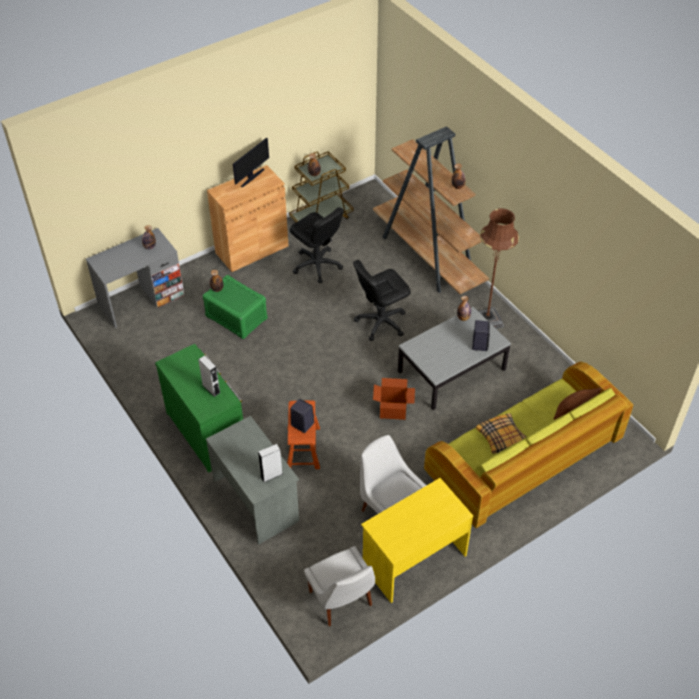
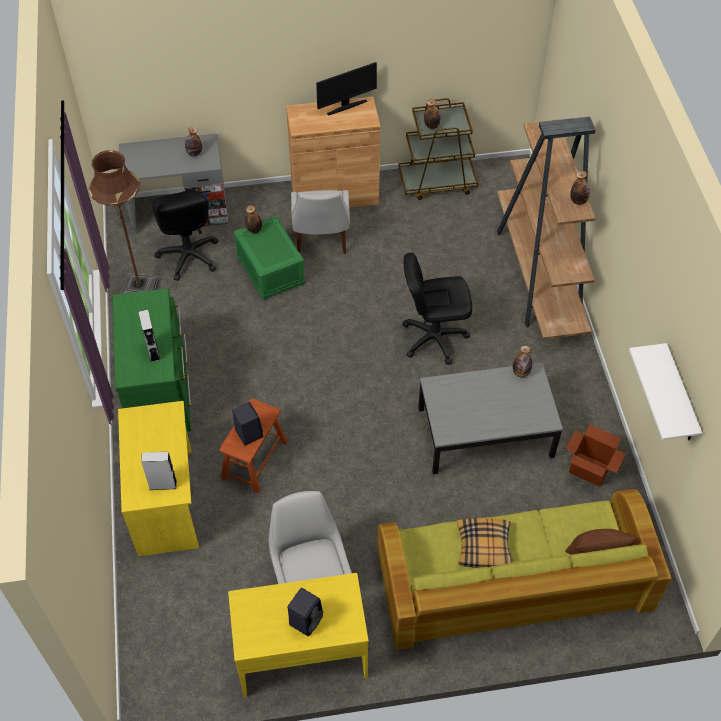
camera: 25 degrees right, 5 degrees up
(256, 500) = (167, 501): grey desk -> yellow desk
(317, 265) = (398, 240): black office chair -> black office chair (188, 256)
(341, 600) = (190, 667): white chair -> white chair (321, 240)
(393, 410) = (384, 455): cardboard box -> cardboard box (589, 469)
(479, 344) = (522, 415): black speaker -> black speaker (306, 619)
(487, 321) = (566, 385): brown floor lamp -> brown floor lamp (140, 290)
(591, 284) = (680, 396): none -> white shelf

